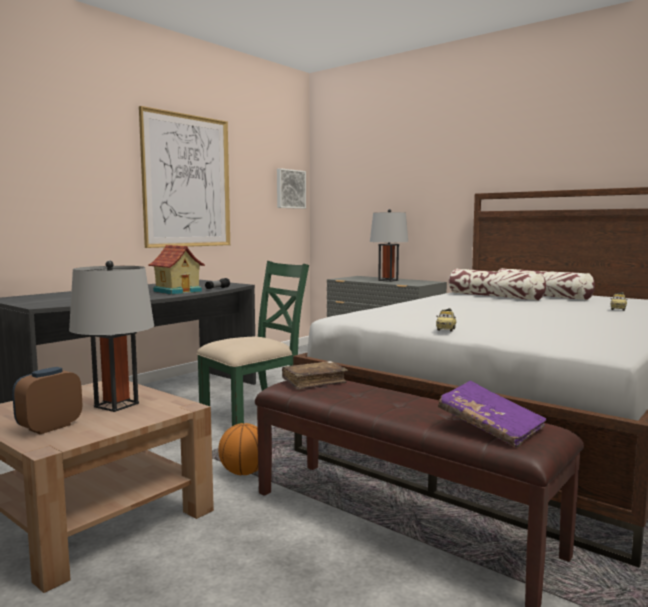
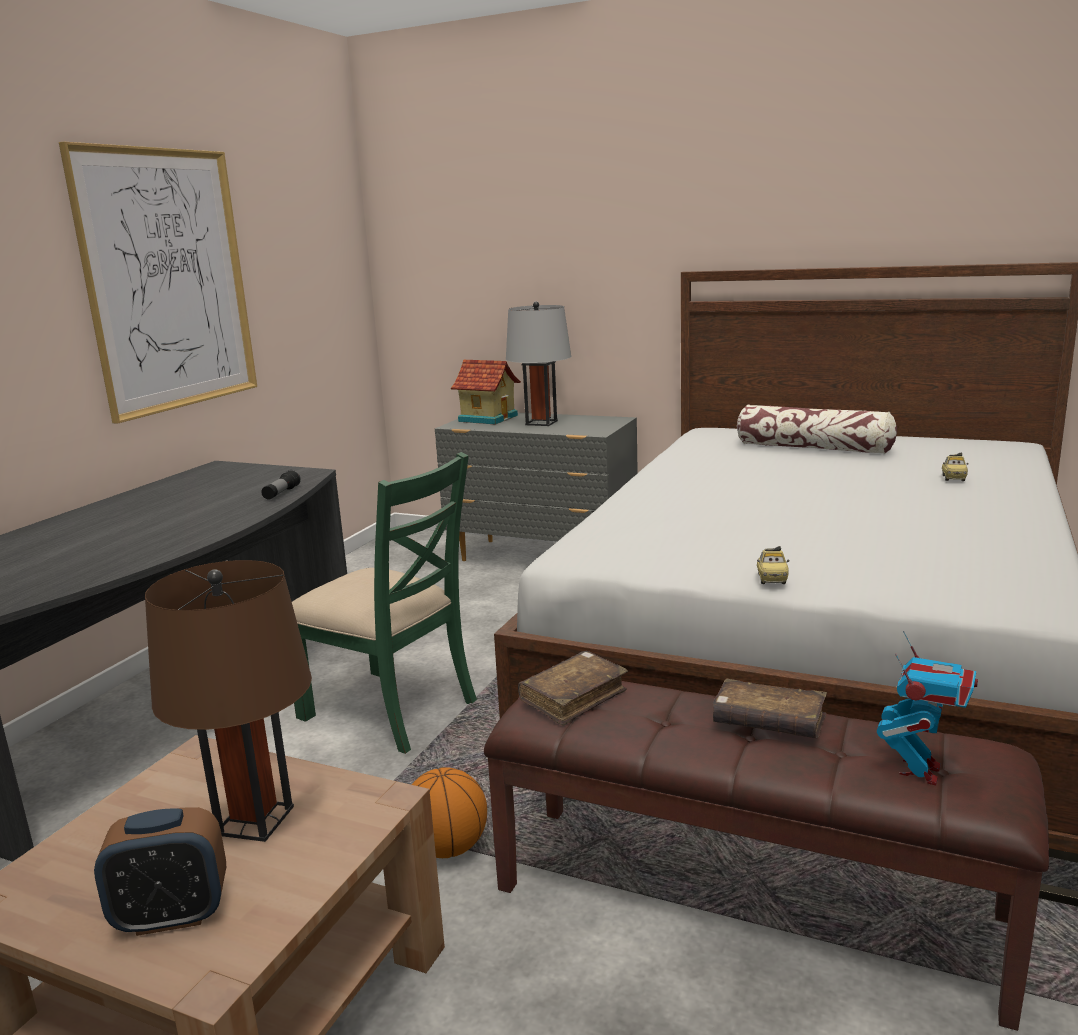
camera: 15 degrees left, 10 degrees up
(50, 427) = (172, 916): alarm clock -> alarm clock turned 120 degrees counterclockwise
(116, 405) = (255, 820): grey table lamp -> brown table lamp
(178, 291) = (216, 513): toy house -> toy house (488, 418)
(254, 414) = (391, 709): green chair -> green chair turned 90 degrees clockwise
(290, 189) = (339, 264): picture -> none
(416, 402) = (768, 723): none -> brown book
(490, 428) = (920, 771): purple book -> toy robot
(495, 296) = (748, 457): pillow -> none

